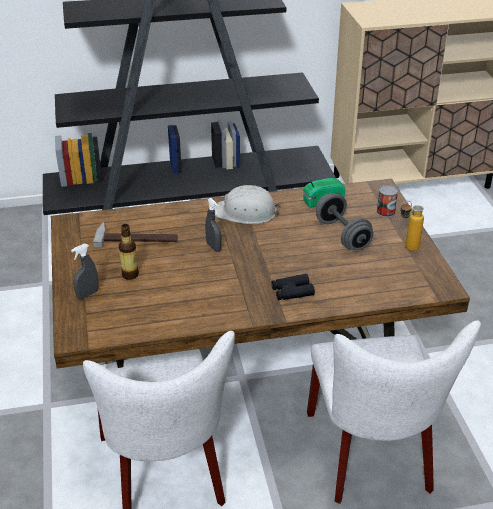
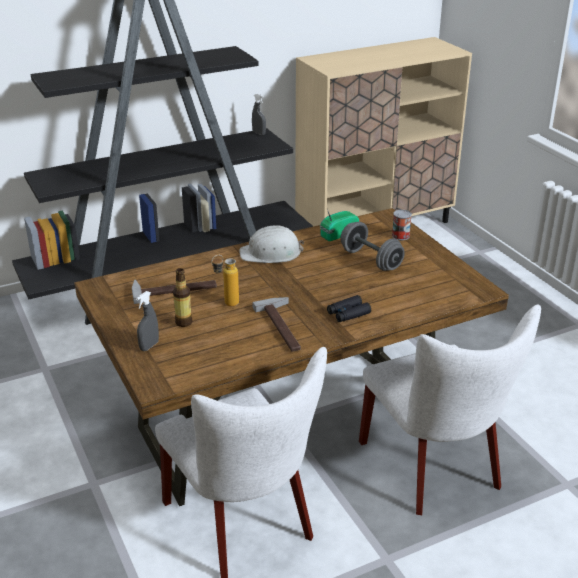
camera: 15 degrees left, 5 degrees down
(213, 247) = (254, 287): grey spray bottle -> grey spray bottle (259, 133)
(223, 295) = (284, 326): none -> hammer
(406, 248) = (434, 263): bottle -> bottle (226, 304)

